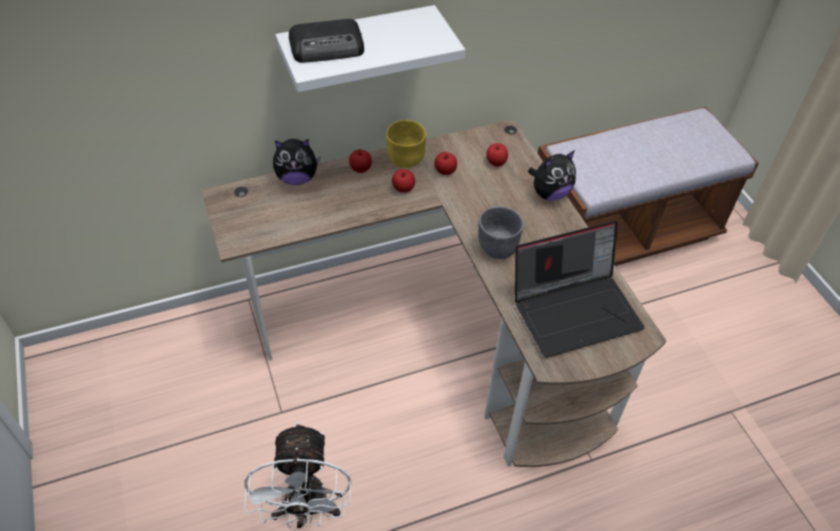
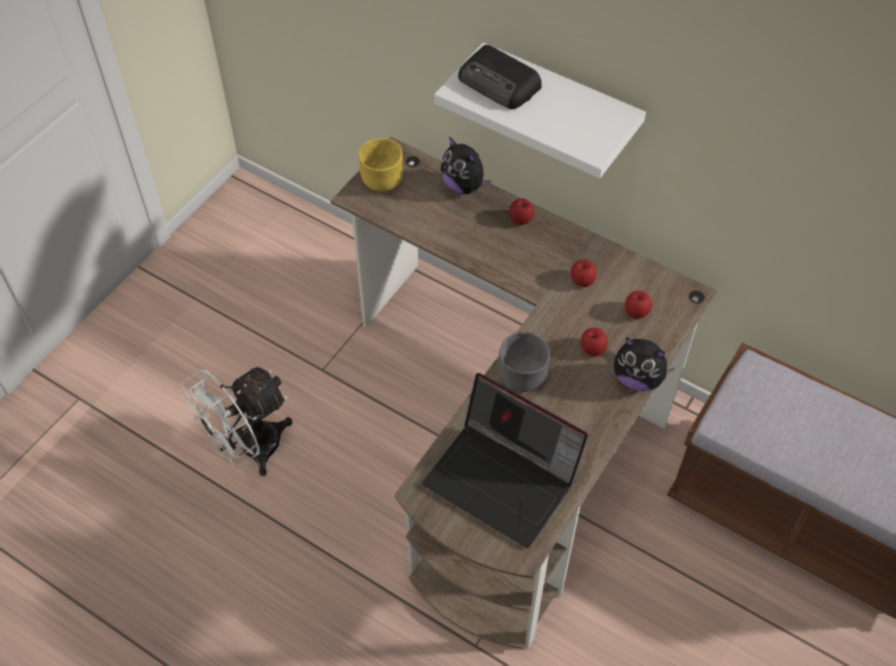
camera: 55 degrees right, 5 degrees up
(403, 188) = (527, 264): apple -> apple (593, 349)
(405, 160) = (565, 243): yellow bowl -> yellow bowl (382, 181)

